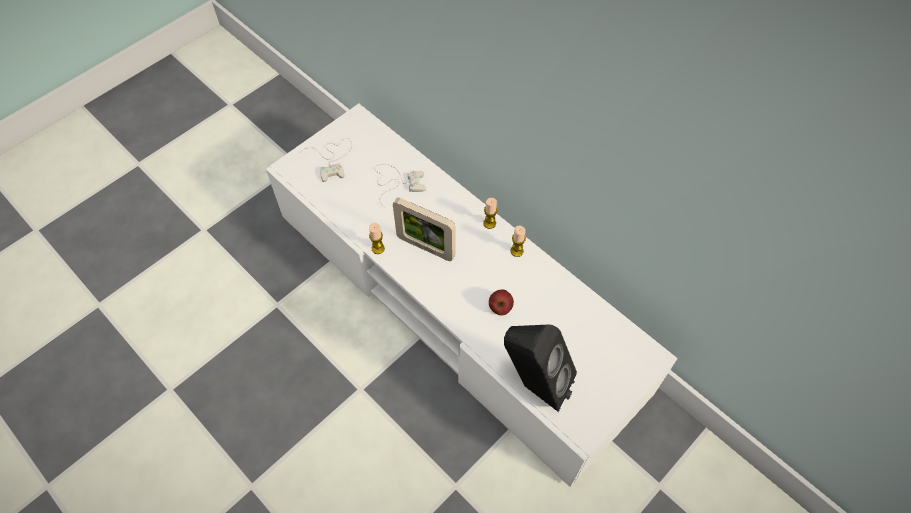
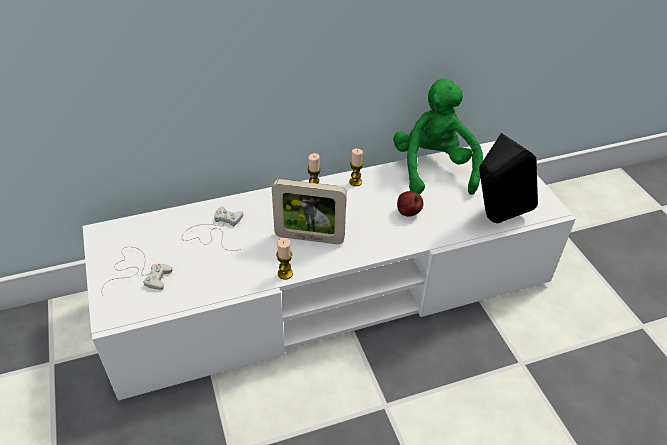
camera: 65 degrees left, 15 degrees down
(425, 247) = (309, 238): picture frame -> picture frame turned 45 degrees clockwise
(577, 307) = (433, 169): none -> green plush toy

